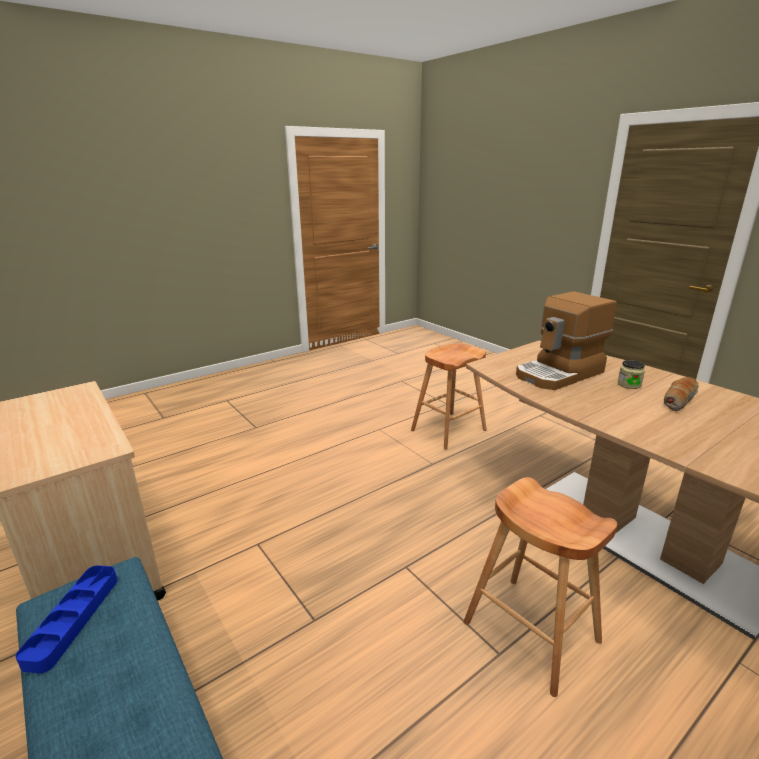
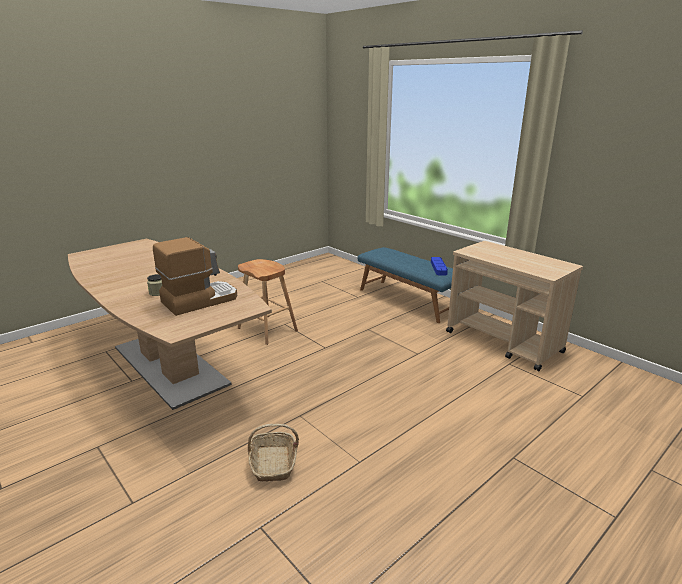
camera: 175 degrees right, 0 degrees up
(448, 430) = (273, 463): brown stool -> basket
(679, 399) = (141, 283): bread -> none

